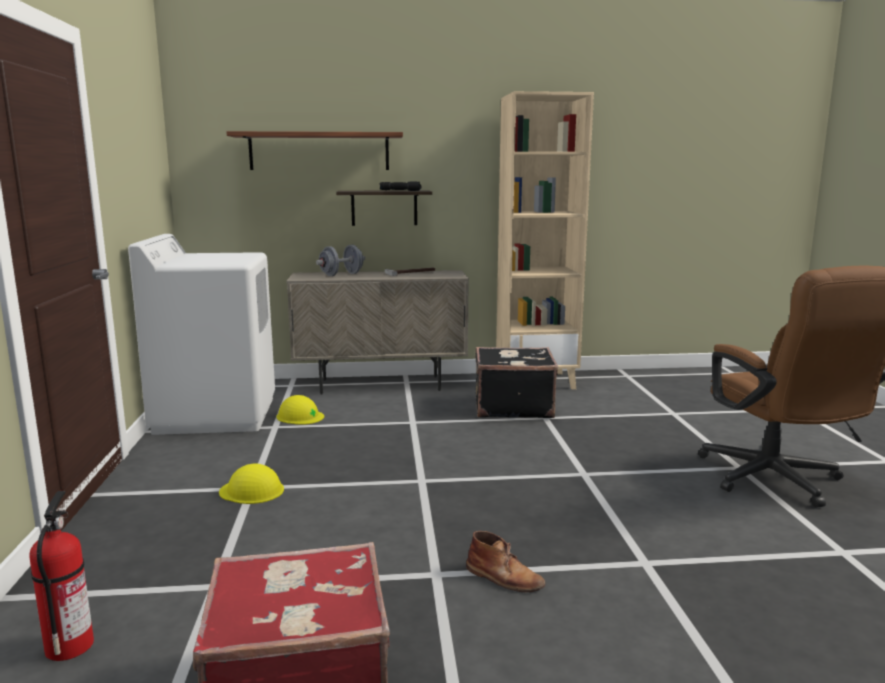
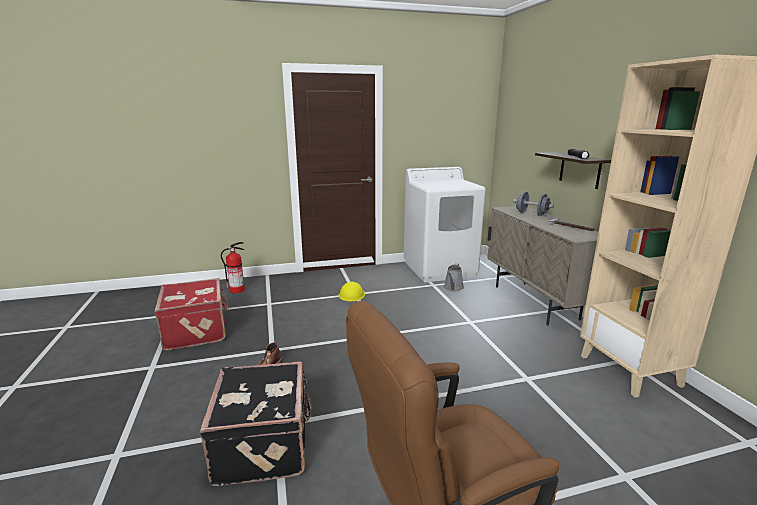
camera: 80 degrees right, 5 degrees up
(300, 416) = (453, 288): yellow hard hat -> grey watering can
(319, 151) = (552, 121): shelf -> none
(512, 407) = (539, 360): black suitcase -> black suitcase (265, 444)

